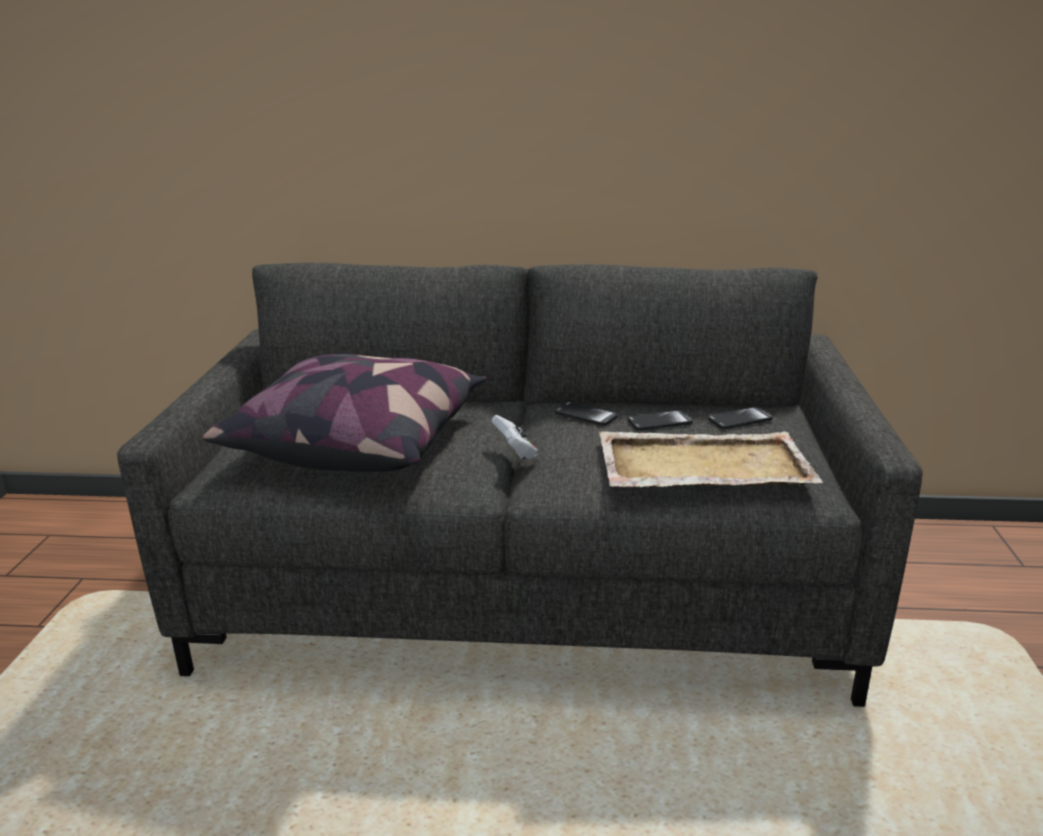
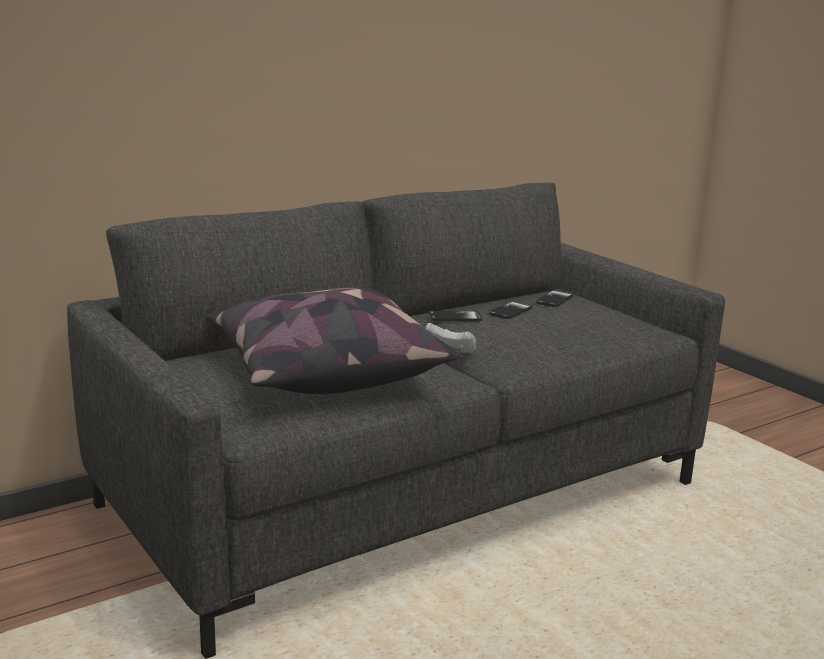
camera: 40 degrees left, 5 degrees down
(701, 466) = (583, 330): beige tray -> none

